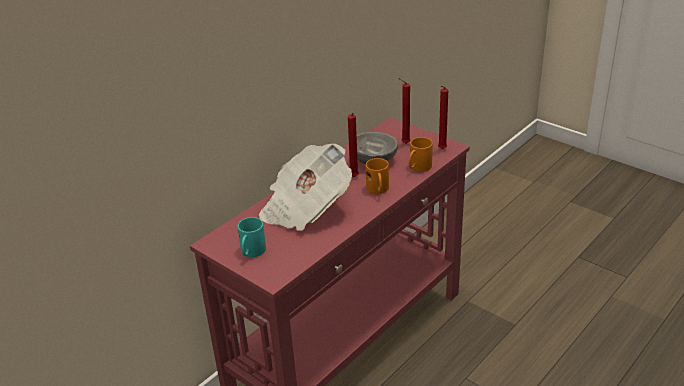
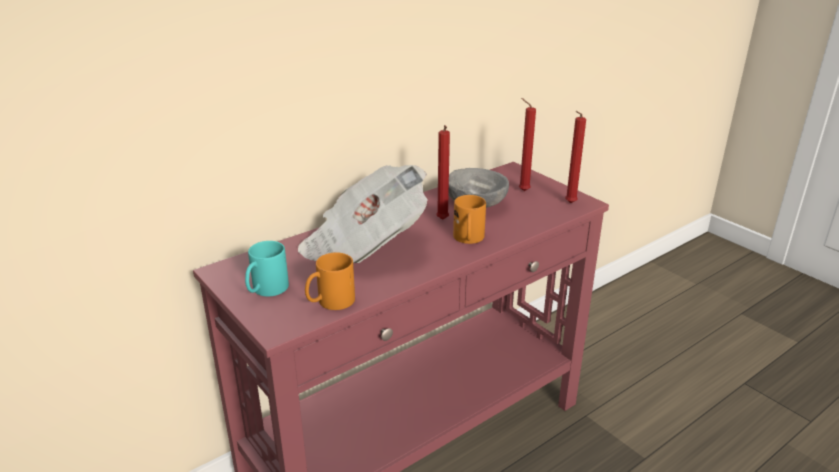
camera: 10 degrees right, 5 degrees down
(418, 168) = (531, 220): orange mug -> orange mug (330, 303)

